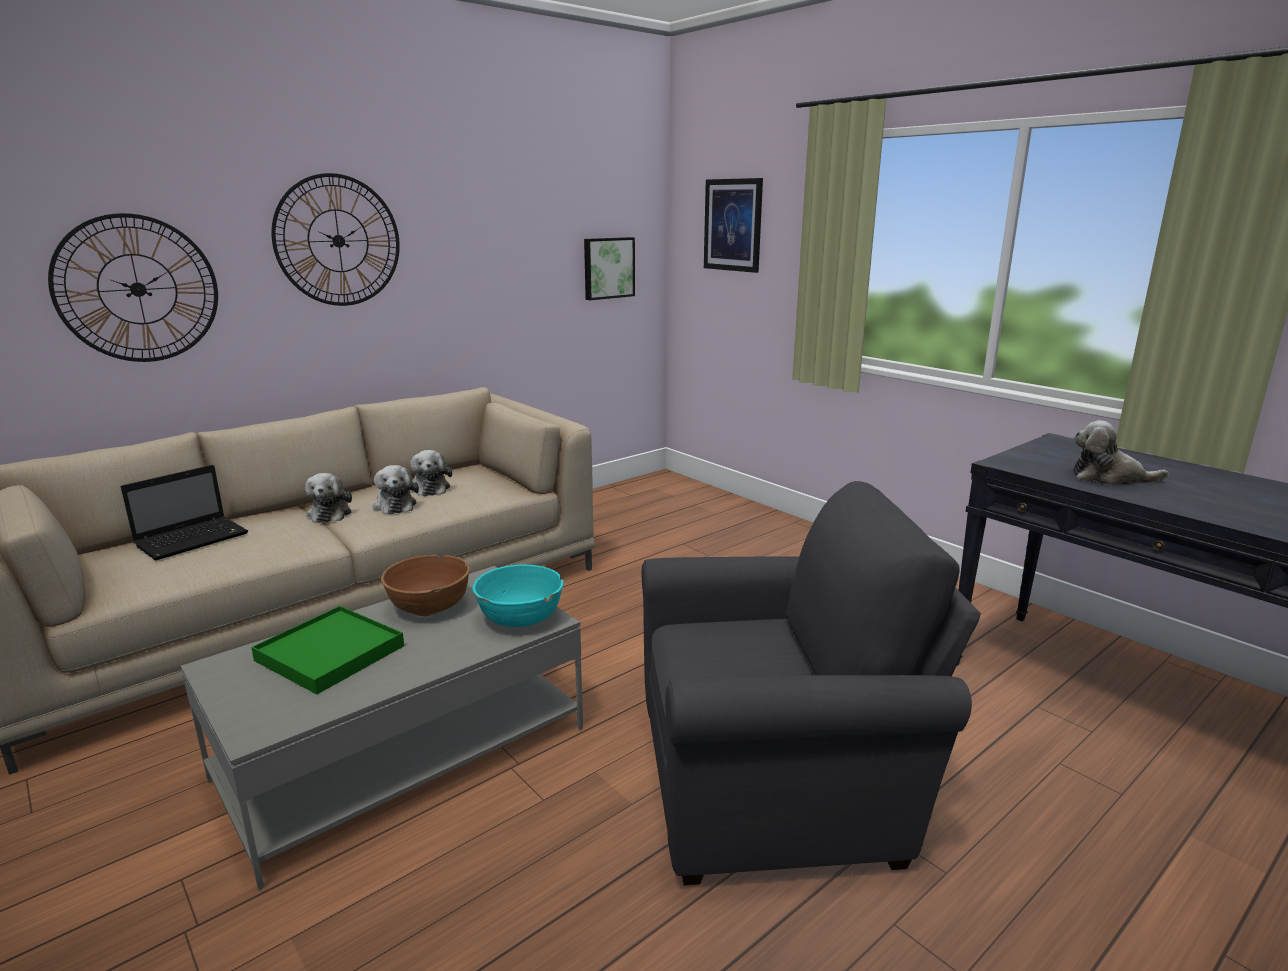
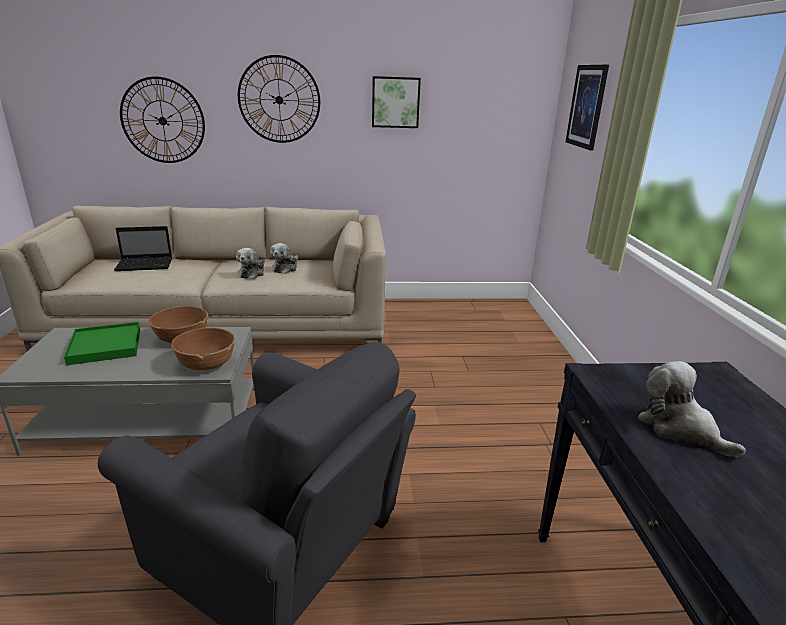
camera: 35 degrees right, 5 degrees up
(330, 513) = (220, 269): plush toy -> none
(520, 619) = (206, 364): turquoise bowl -> brown bowl
(608, 268) = (490, 134): picture -> picture (395, 102)

